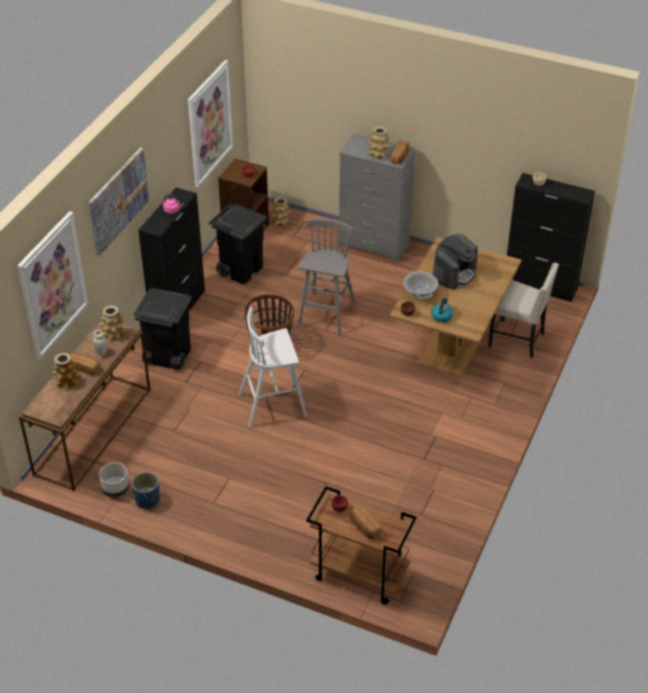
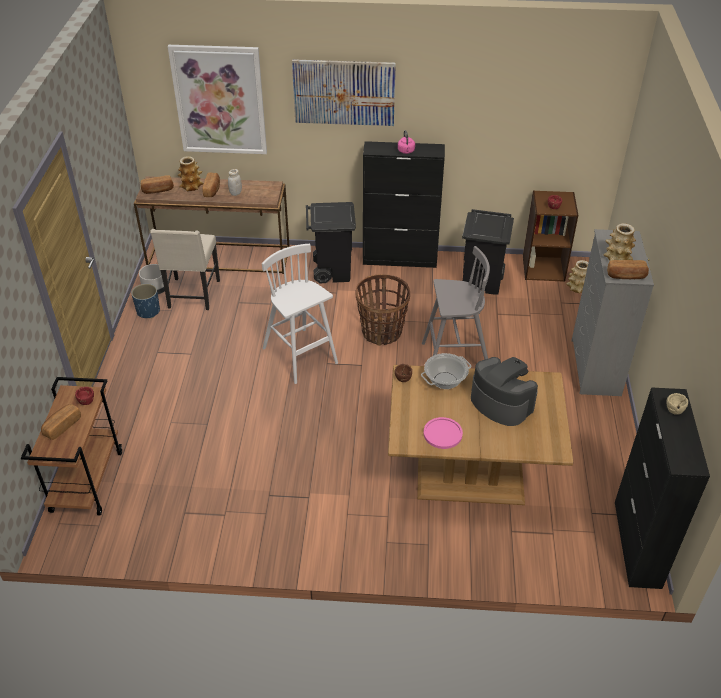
camera: 70 degrees right, 0 degrees up
(57, 407) = (158, 190): none -> bread
(113, 334) = (263, 192): vase -> none
(209, 123) = (537, 122): picture -> none
(441, 316) = (414, 408): kettle -> none
(454, 273) = (501, 403): coffee machine -> coffee machine turned 150 degrees counterclockwise
(472, 309) = (442, 434): none -> pink plate
(518, 340) = (515, 541): beige chair -> beige chair (193, 295)

